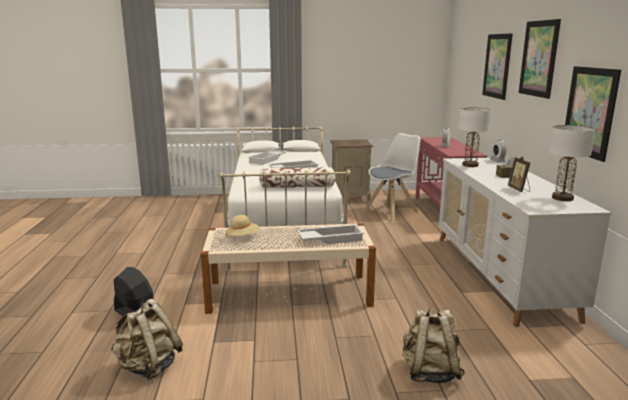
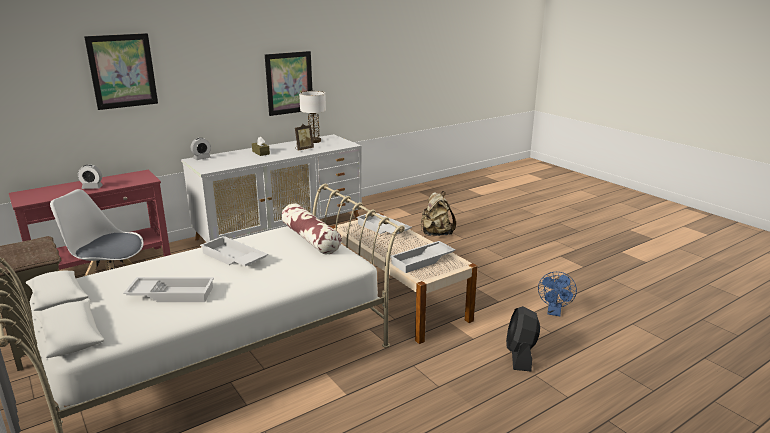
camera: 120 degrees left, 5 degrees up
(148, 367) = (554, 312): beige backpack -> blue fan
(243, 237) = (422, 261): beige hat -> white tray
(470, 165) = (228, 164): table lamp -> none
(539, 58) = (210, 54): picture -> none

